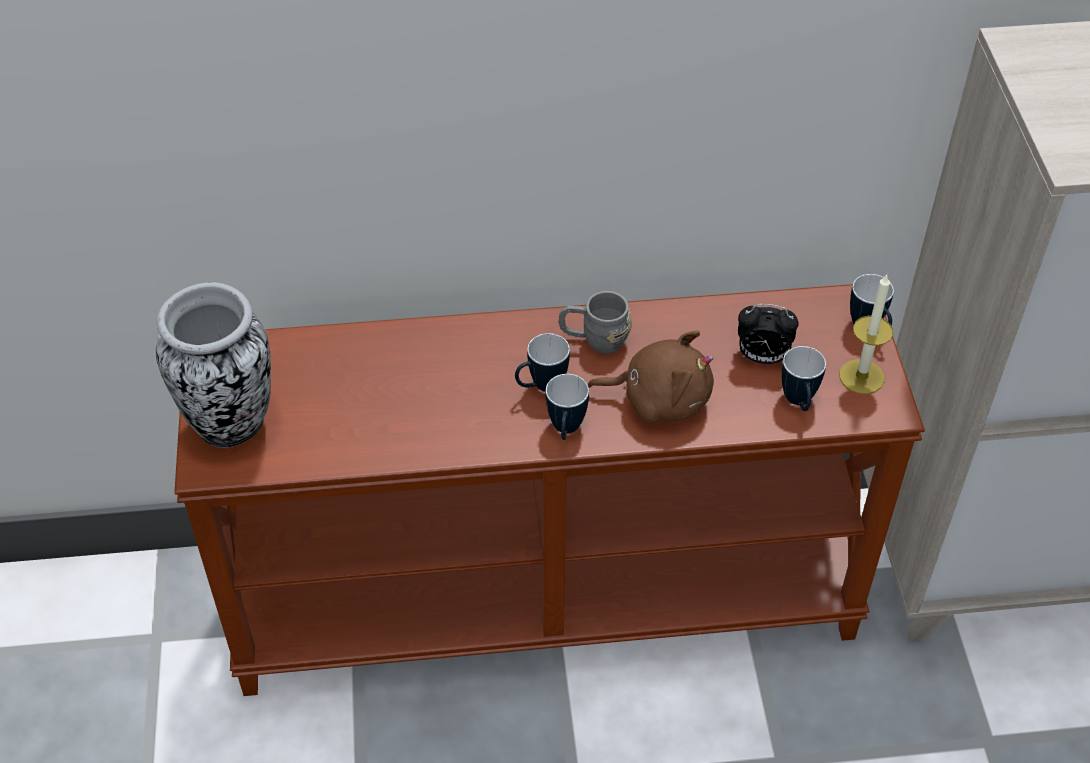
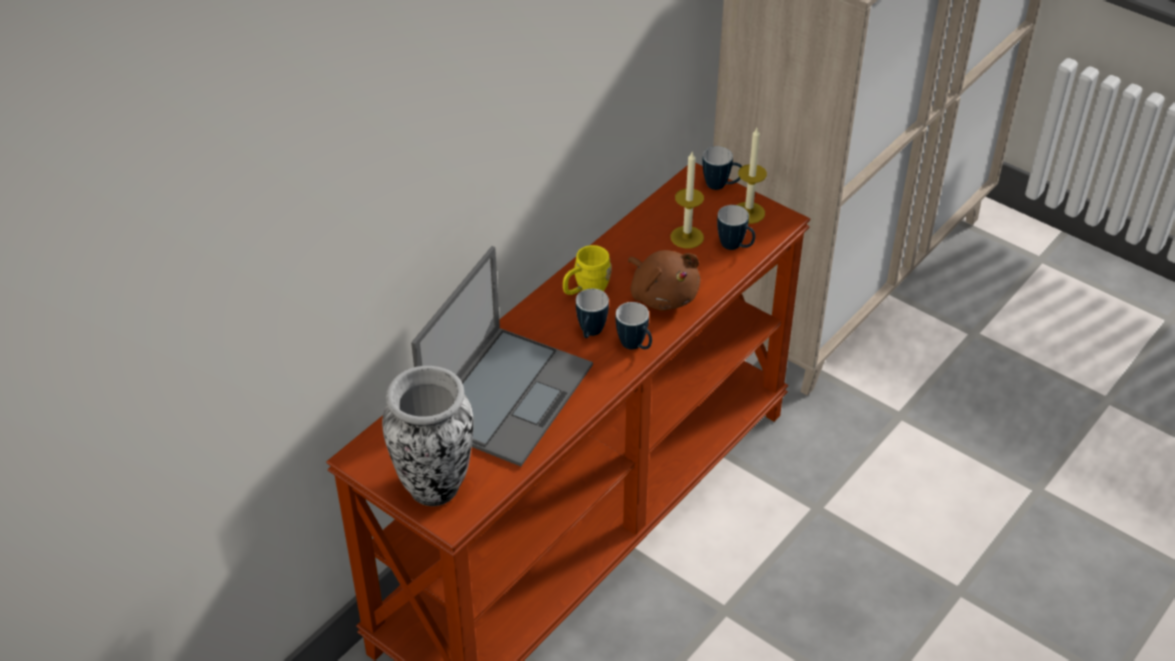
camera: 45 degrees left, 5 degrees down
(396, 388) = (508, 394): none -> laptop
(594, 340) = (585, 289): grey mug -> yellow mug
(659, 399) = (662, 295): brown plush toy -> brown plush toy turned 90 degrees clockwise
(762, 357) = (687, 237): alarm clock -> candle

